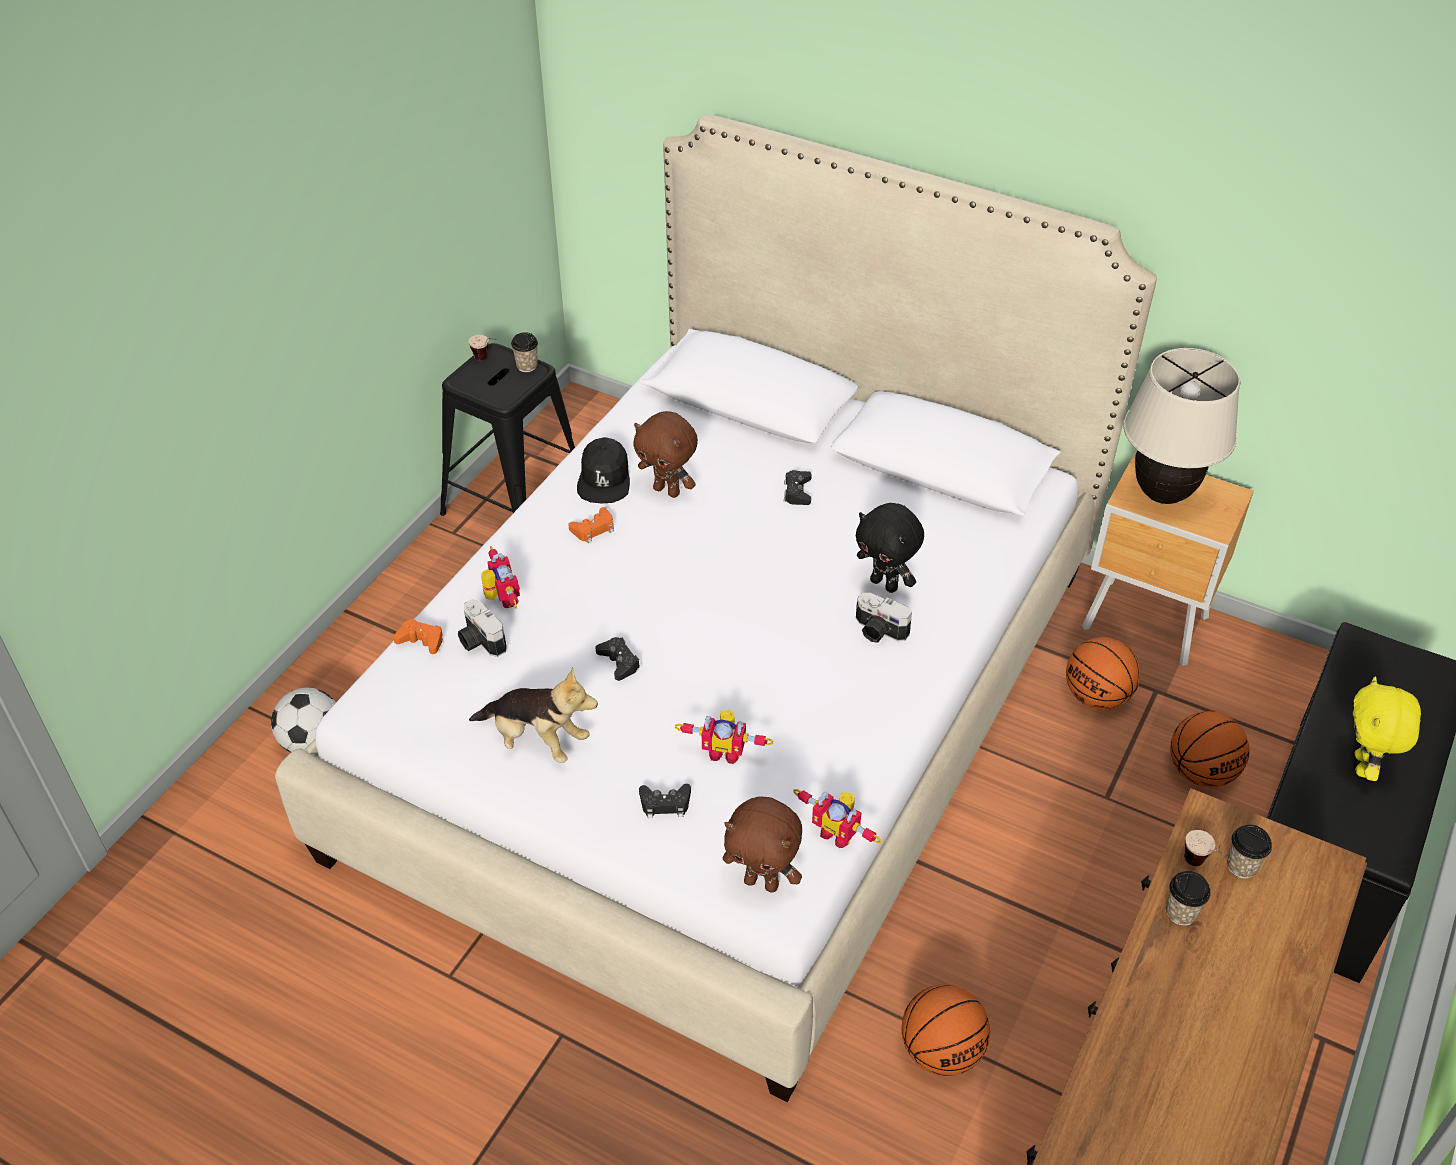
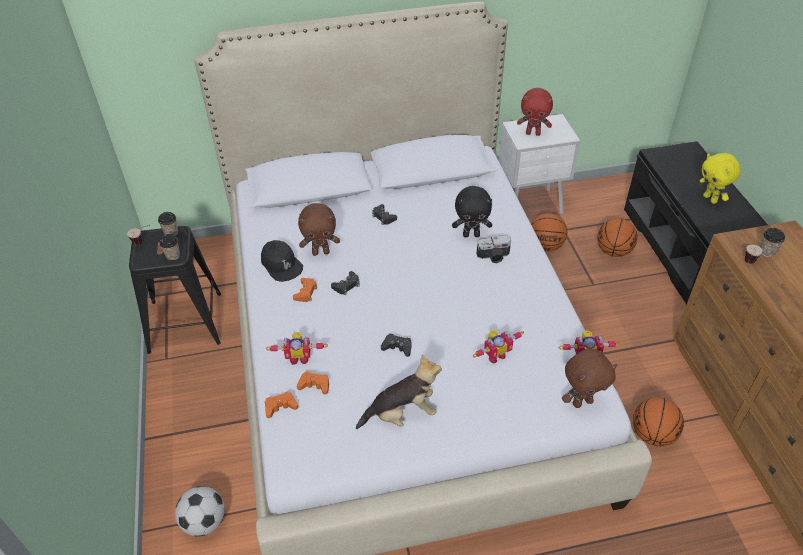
camera: 40 degrees left, 0 degrees up
(479, 641) = (314, 385): camera -> orange game controller
(501, 600) = (299, 357): toy robot -> toy robot turned 150 degrees clockwise
(665, 804) = (499, 398): black game controller -> black game controller (346, 286)
(1147, 626) = (531, 206): brown nightstand -> white nightstand
(1163, 494) = (533, 133): beige table lamp -> red plush toy
(1181, 913) = (772, 284): cup -> cup (173, 255)

